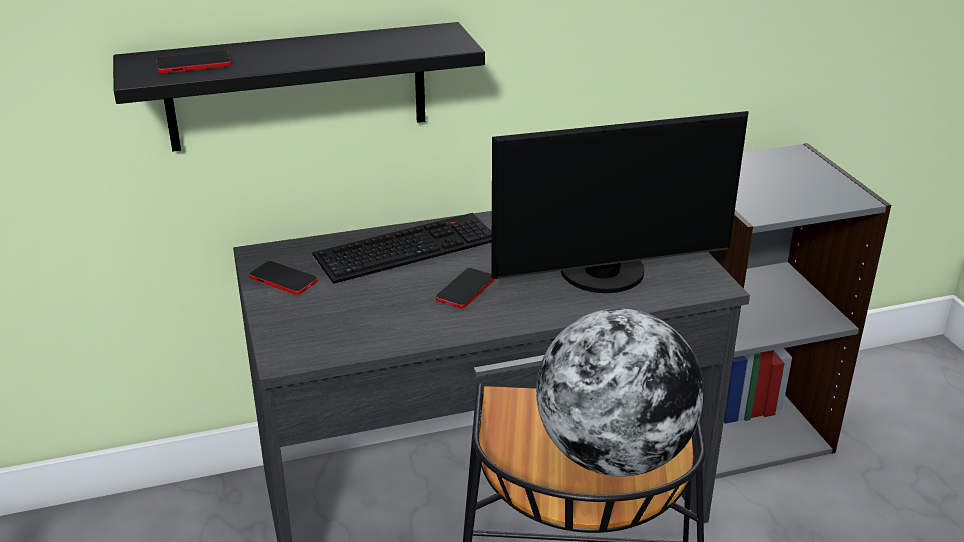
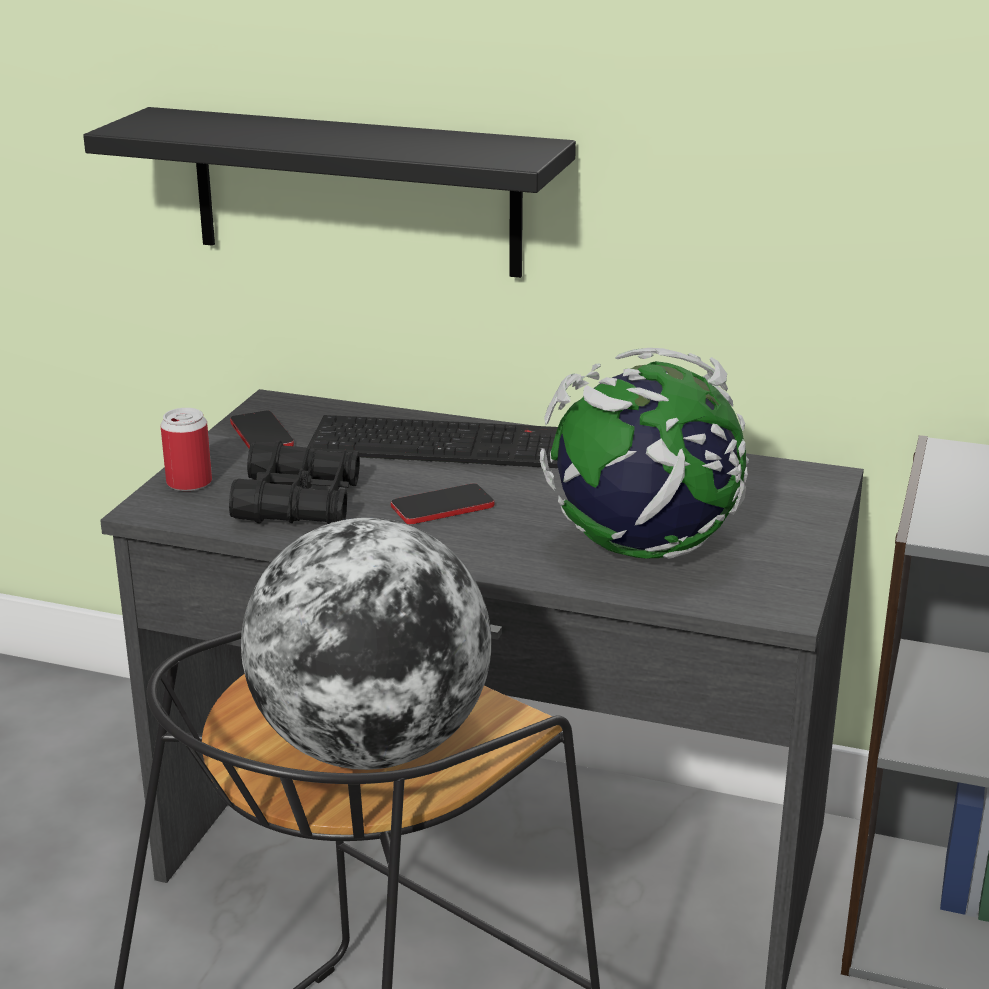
camera: 35 degrees right, 5 degrees down
(194, 64) = (199, 127): phone -> none
(284, 331) = (189, 483): none -> can
(376, 318) = (299, 502): none -> black binoculars
(606, 276) = (641, 548): monitor -> globe

